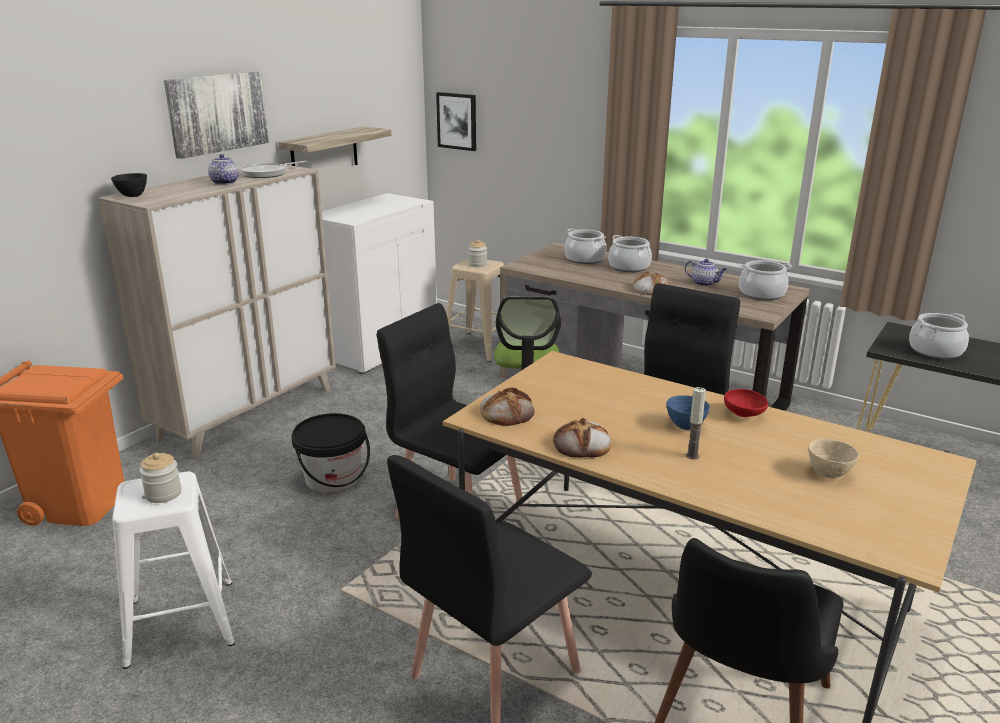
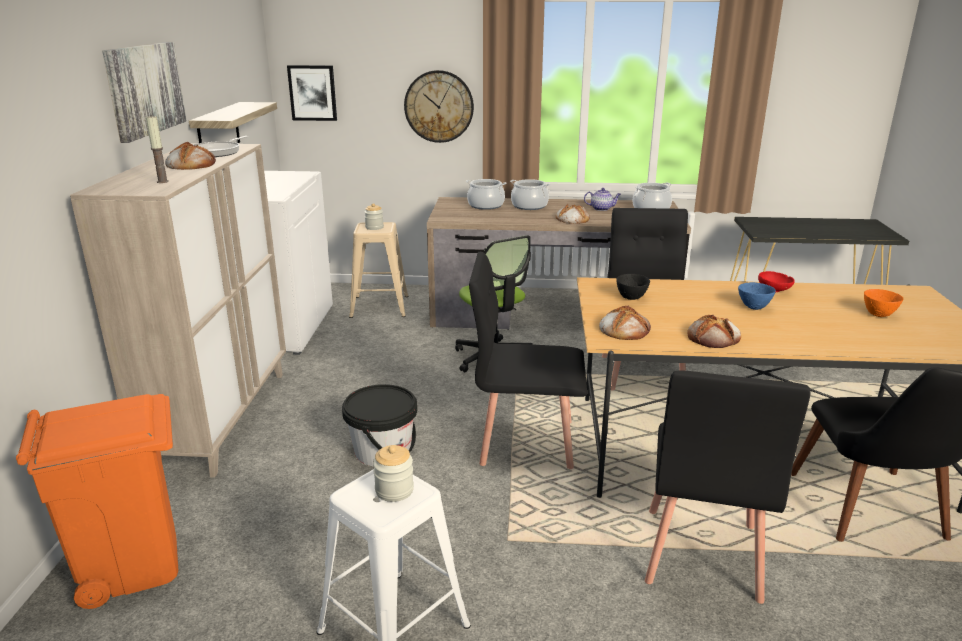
camera: 30 degrees left, 0 degrees up
(133, 196) = (115, 188): black bowl -> black bowl (632, 298)
(224, 182) = (190, 164): teapot -> bread
(568, 146) = (439, 106): none -> wall clock
(692, 456) = (790, 325): candle -> candle (162, 181)
(828, 473) = (878, 314): beige bowl -> orange bowl
(935, 351) = (788, 229): cooking pot -> none

